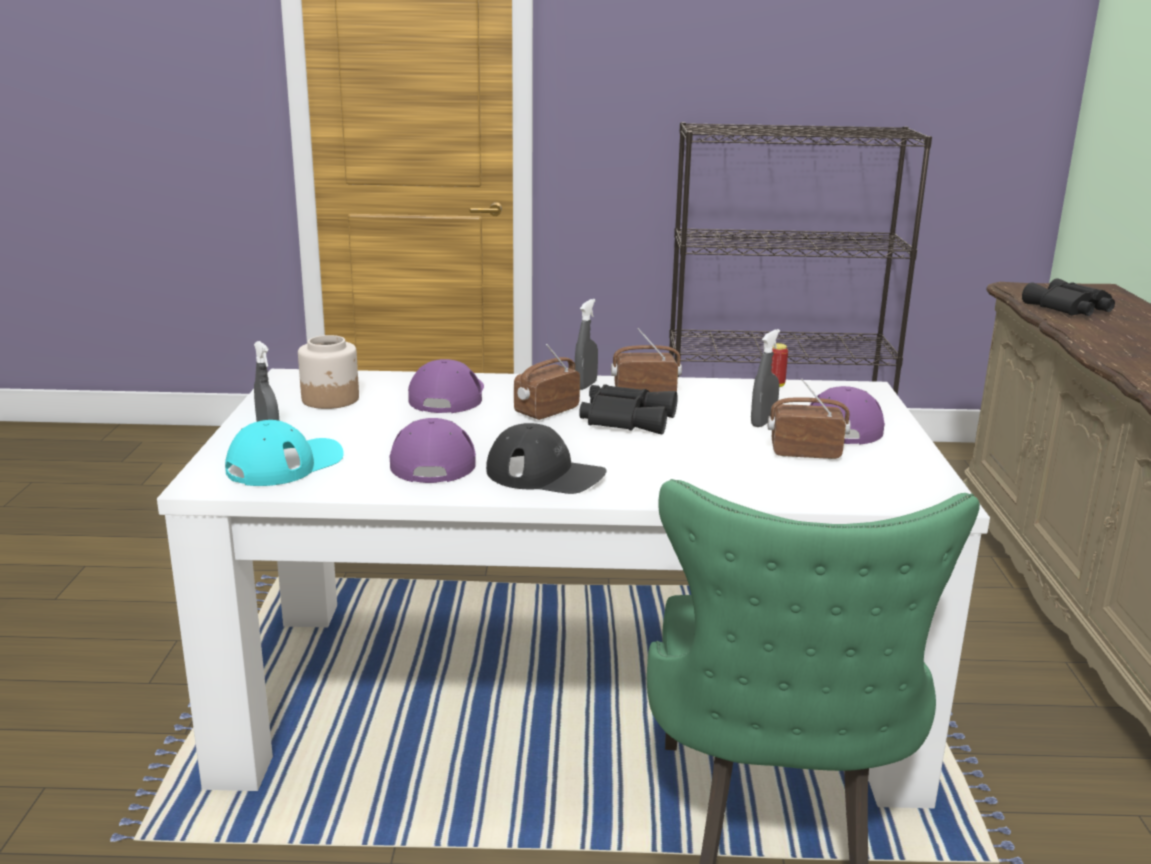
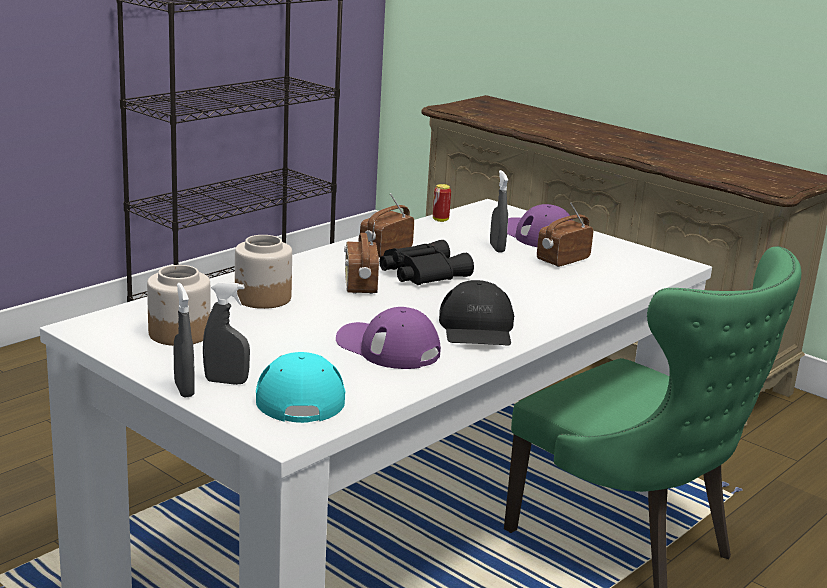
camera: 50 degrees left, 0 degrees up
(448, 396) = (263, 298): purple cap -> jar
(545, 474) = (477, 329): black cap -> black cap turned 120 degrees clockwise
(585, 385) = (332, 257): grey spray bottle -> grey spray bottle (184, 389)
(1068, 309) = (508, 119): black binoculars -> none

